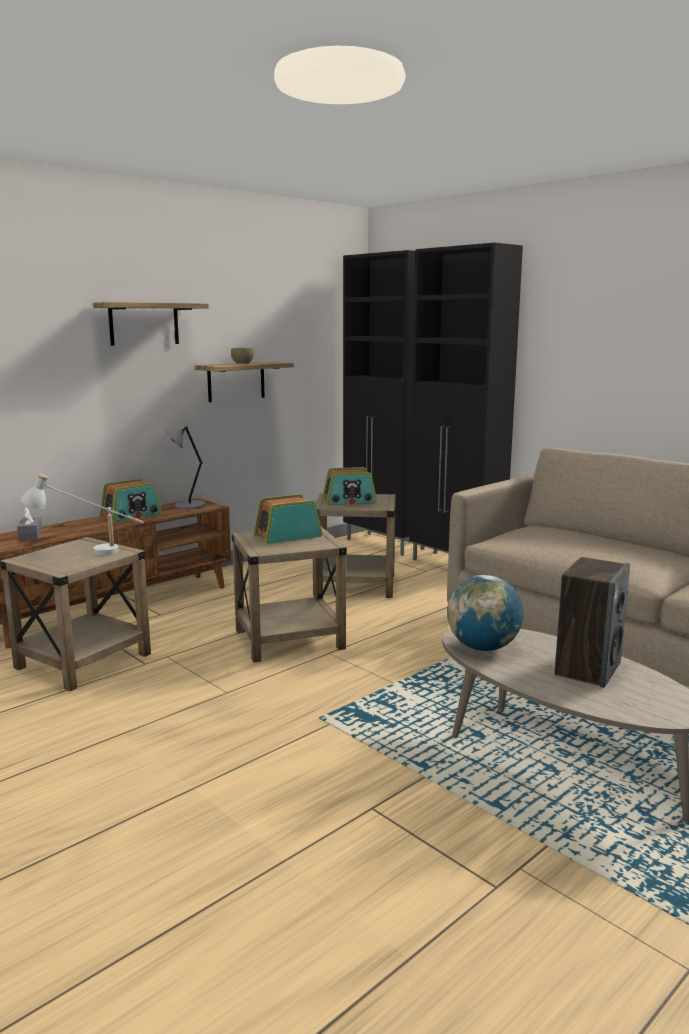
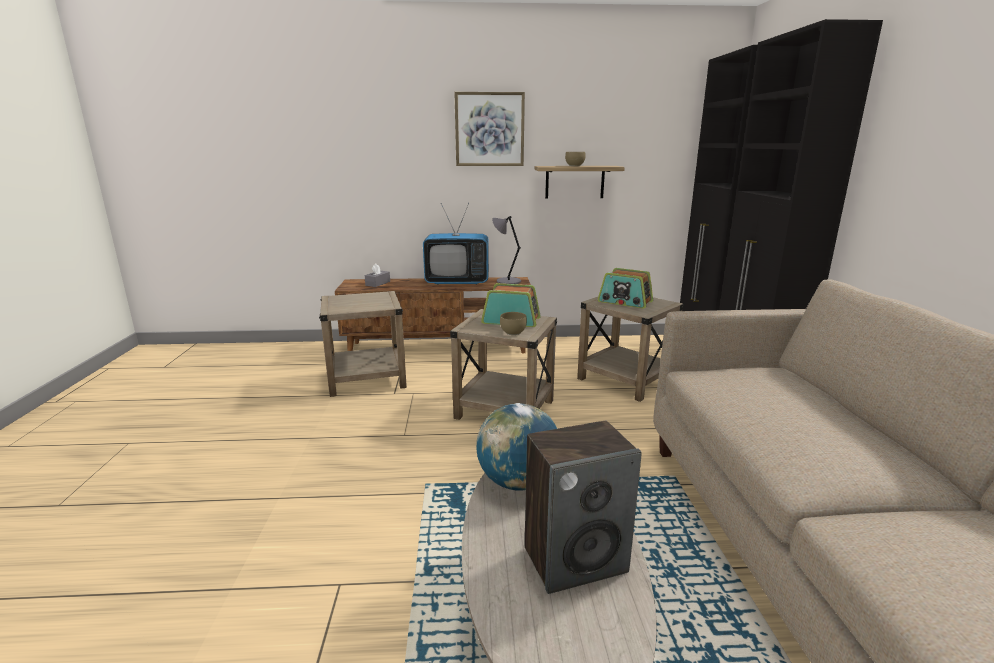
camera: 40 degrees right, 5 degrees up
(87, 553) = (369, 302): white table lamp -> none
(131, 516) = (457, 282): radio -> television
(144, 324) = (489, 129): shelf -> picture
(313, 545) = (512, 333): none -> brown bowl

